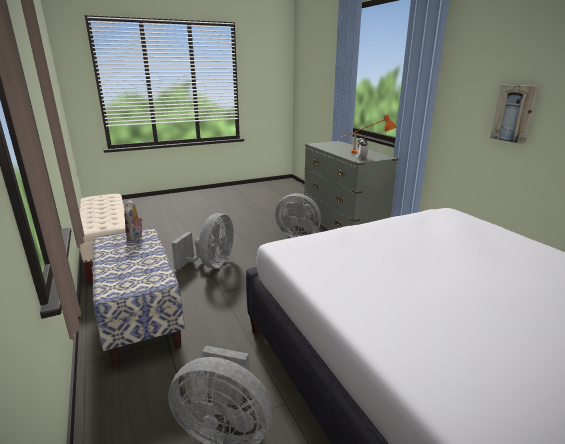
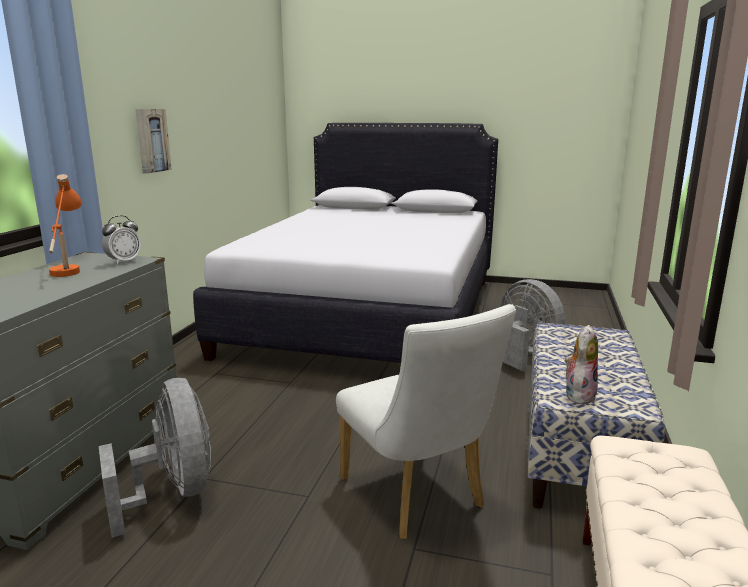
camera: 140 degrees left, 5 degrees down
(211, 264) = (418, 498): grey fan -> white chair

